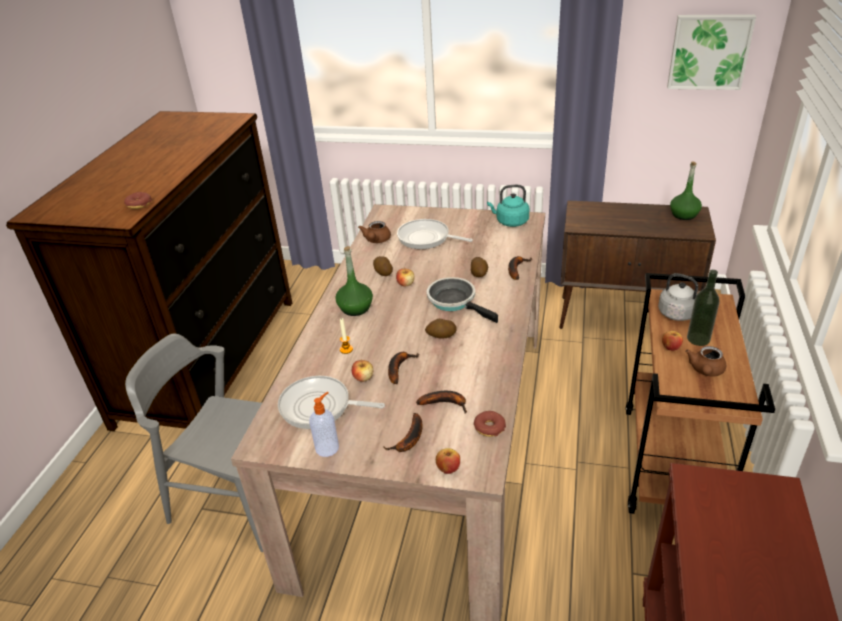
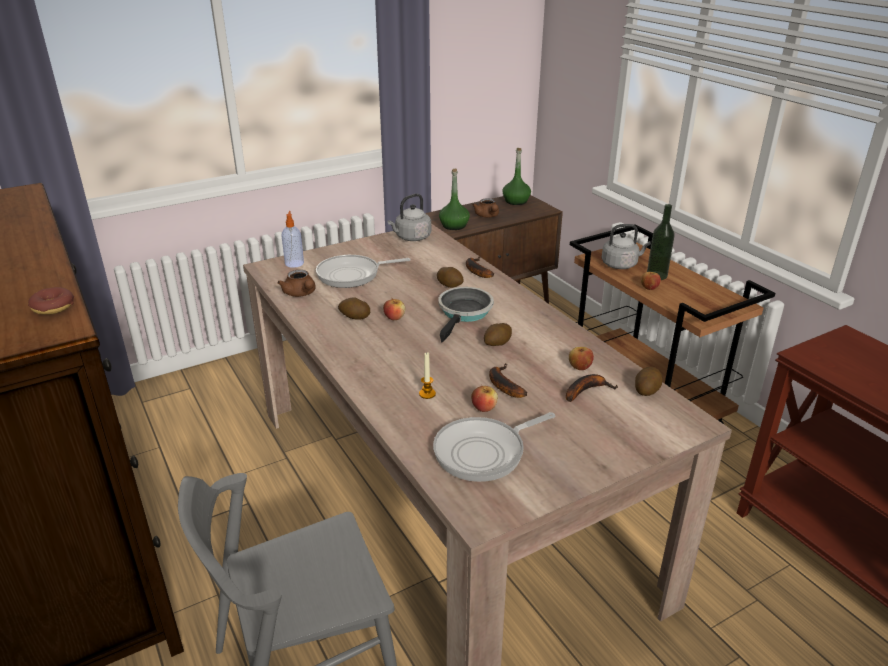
camera: 45 degrees left, 5 degrees down
(328, 447) = (548, 479): soap dispenser -> soap dispenser (294, 263)
(355, 308) = (376, 357): green bottle -> green bottle (454, 226)
(409, 439) = (604, 432): banana -> none
(448, 468) = (668, 435): apple -> apple (579, 367)
(455, 301) = (464, 313): frying pan -> frying pan turned 105 degrees clockwise
(489, 427) = (646, 390): donut -> potato
(510, 222) = (411, 238): turquoise kettle -> grey kettle
(705, 371) = (691, 293): brown teapot -> brown teapot (487, 216)
(709, 51) = (494, 47): picture -> none

